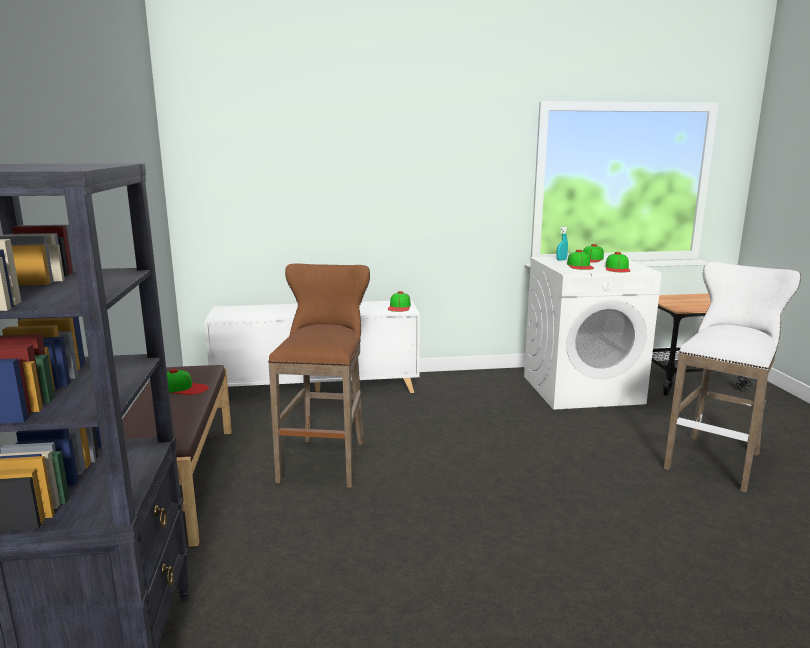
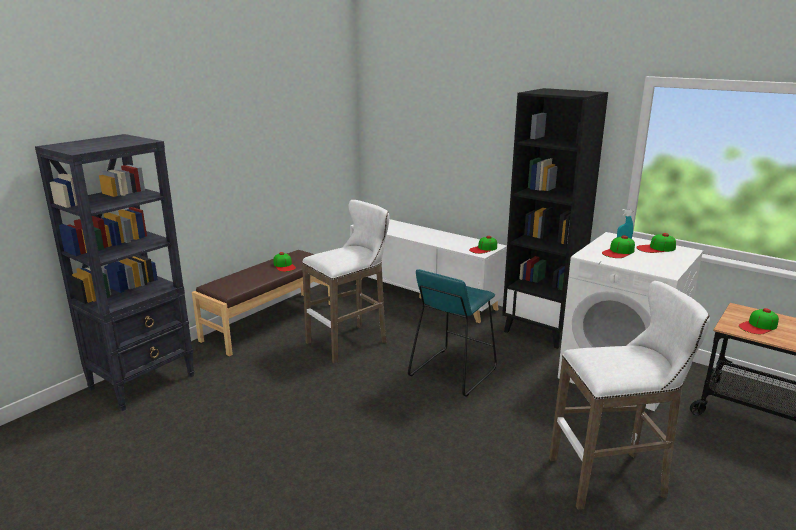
camera: 45 degrees right, 5 degrees up
(325, 459) = (350, 341): brown stool -> white stool
(473, 380) = (541, 331): none -> black bookcase
(473, 441) = (452, 372): none -> turquoise stool
(617, 268) = (645, 264): cap -> cap (758, 326)

